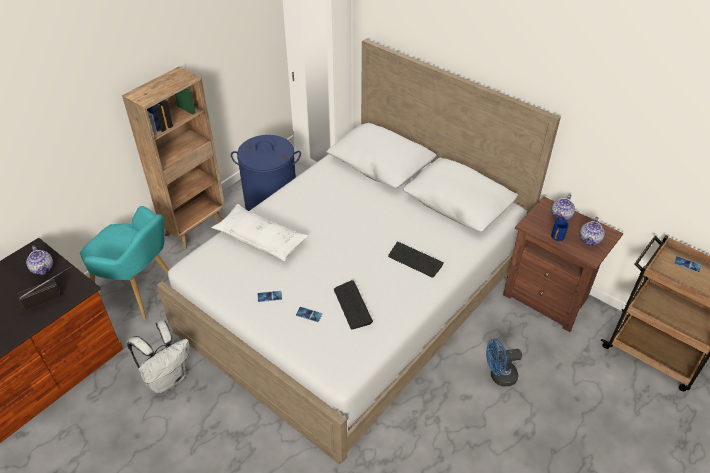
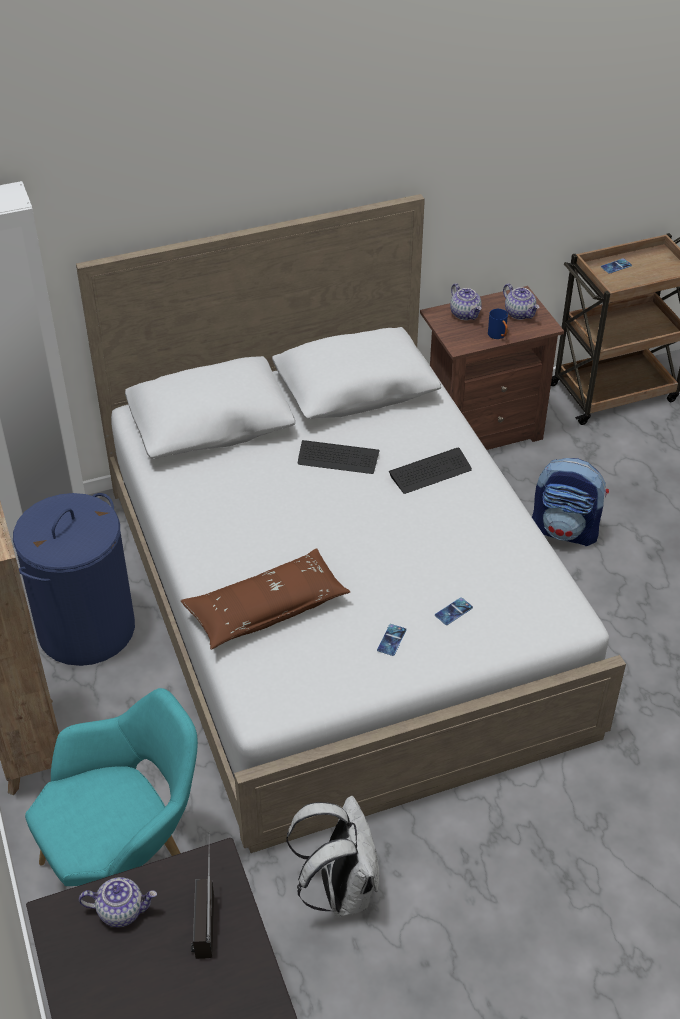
camera: 60 degrees left, 0 degrees up
(261, 239) = (266, 608): white pillow -> brown pillow
(352, 305) = (467, 563): keyboard -> keyboard (338, 458)
(499, 376) = (565, 530): blue fan -> backpack

